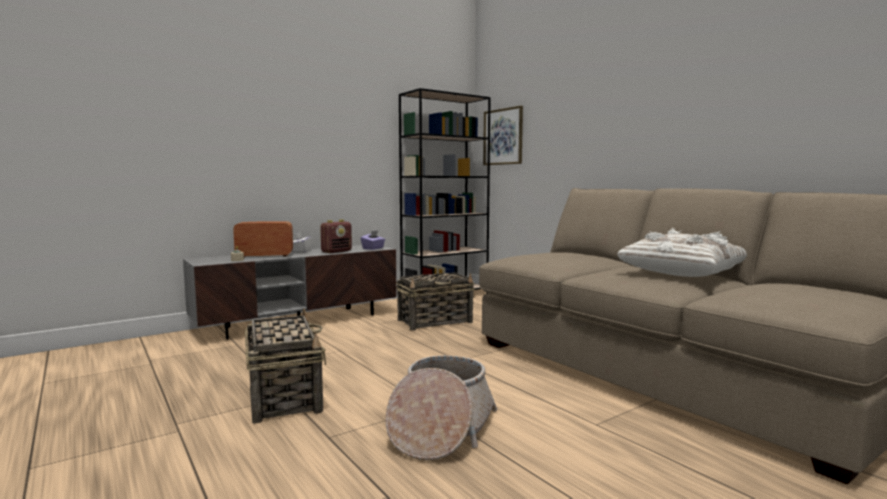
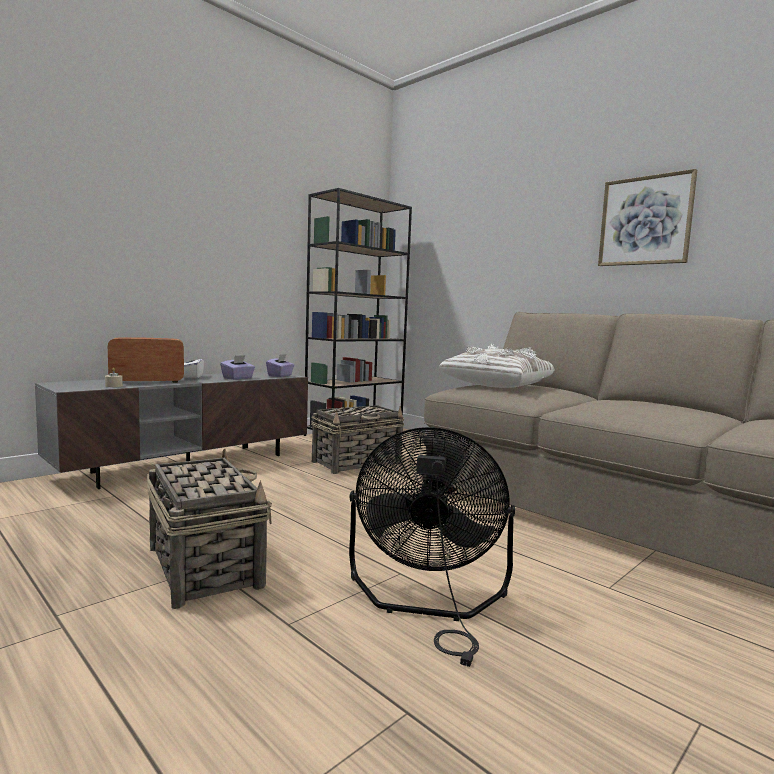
camera: 10 degrees left, 0 degrees up
(336, 251) = (238, 378): radio -> purple tissue box
(441, 429) = (430, 603): basket -> black fan
(503, 137) = (424, 253): picture -> picture (645, 221)
(681, 274) = (672, 409): white pillow -> white pillow (496, 386)

